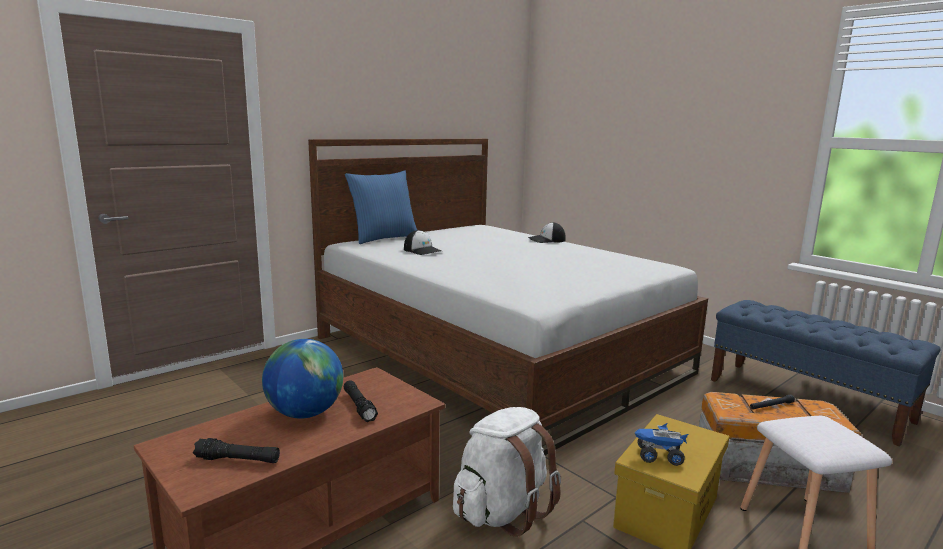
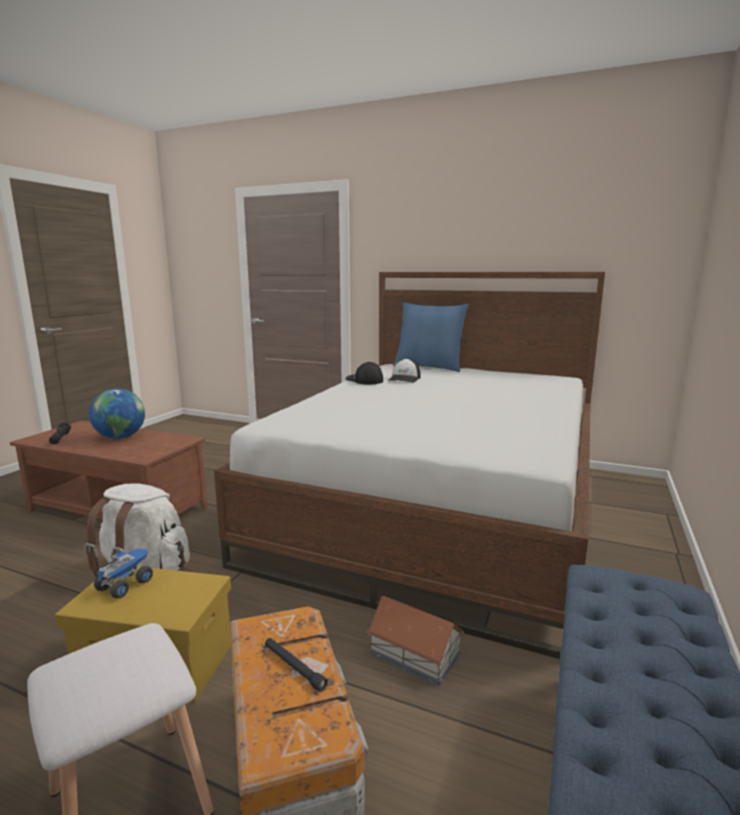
camera: 65 degrees right, 0 degrees up
(359, 406) = (133, 446): black flashlight -> none
(546, 240) = (553, 401): cap -> cap (364, 380)
(658, 457) = (125, 585): toy truck -> toy truck turned 45 degrees clockwise
(681, 410) = (415, 654): none -> toy house

